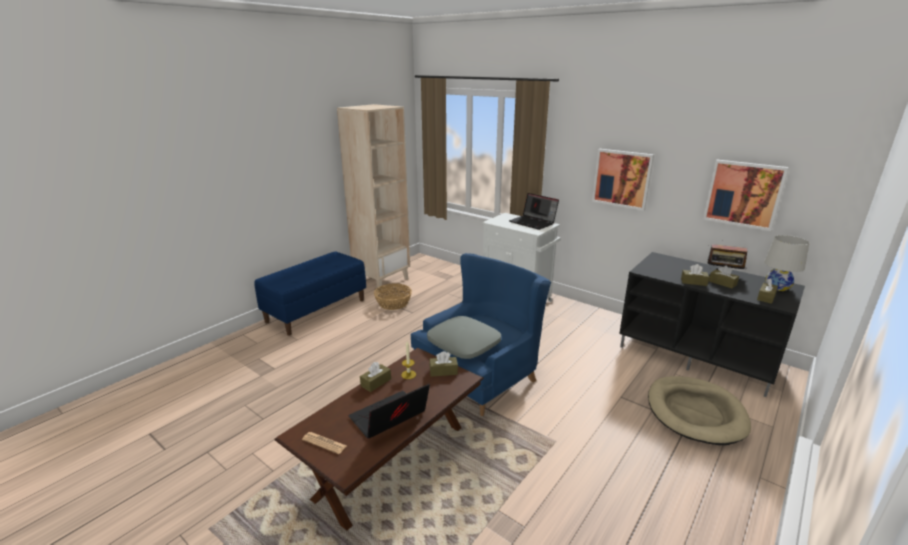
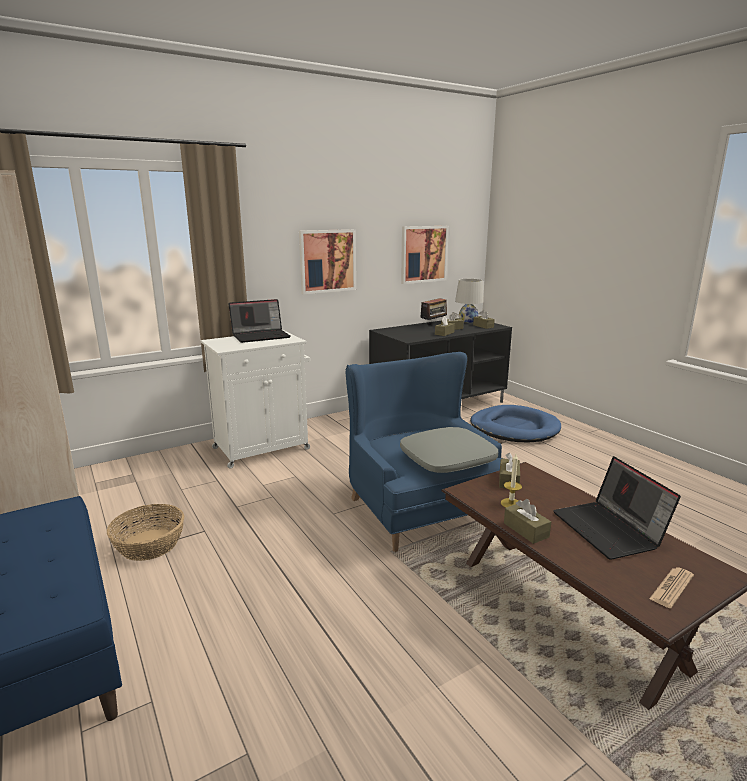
camera: 70 degrees left, 5 degrees down
(695, 412) = (514, 428): beige dog bed -> blue dog bed

